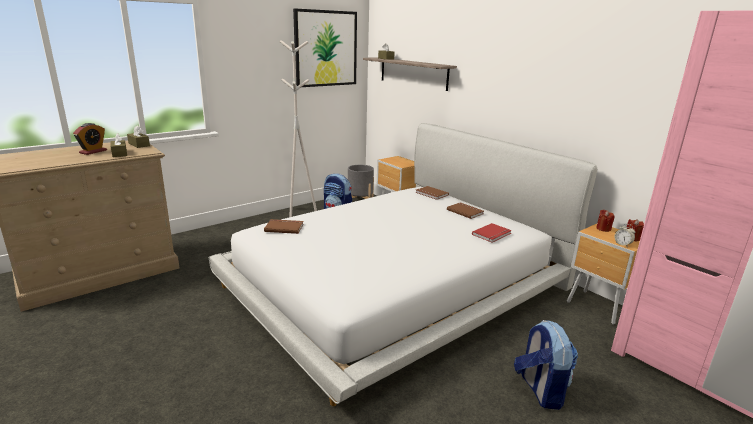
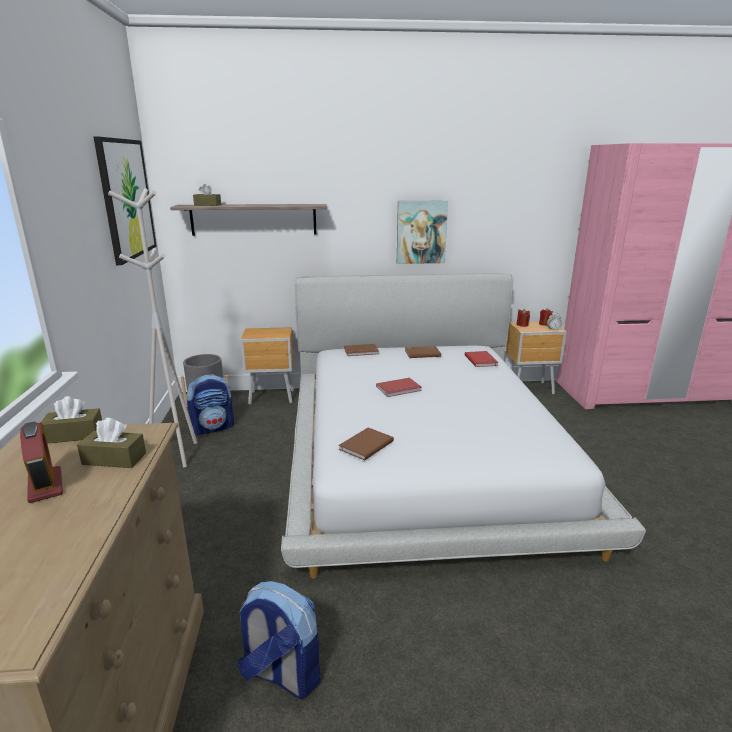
camera: 55 degrees left, 0 degrees up
(381, 218) = (399, 389): none -> red book
(524, 102) = (421, 232): none -> picture
(540, 390) = (619, 453): backpack -> backpack (281, 674)

